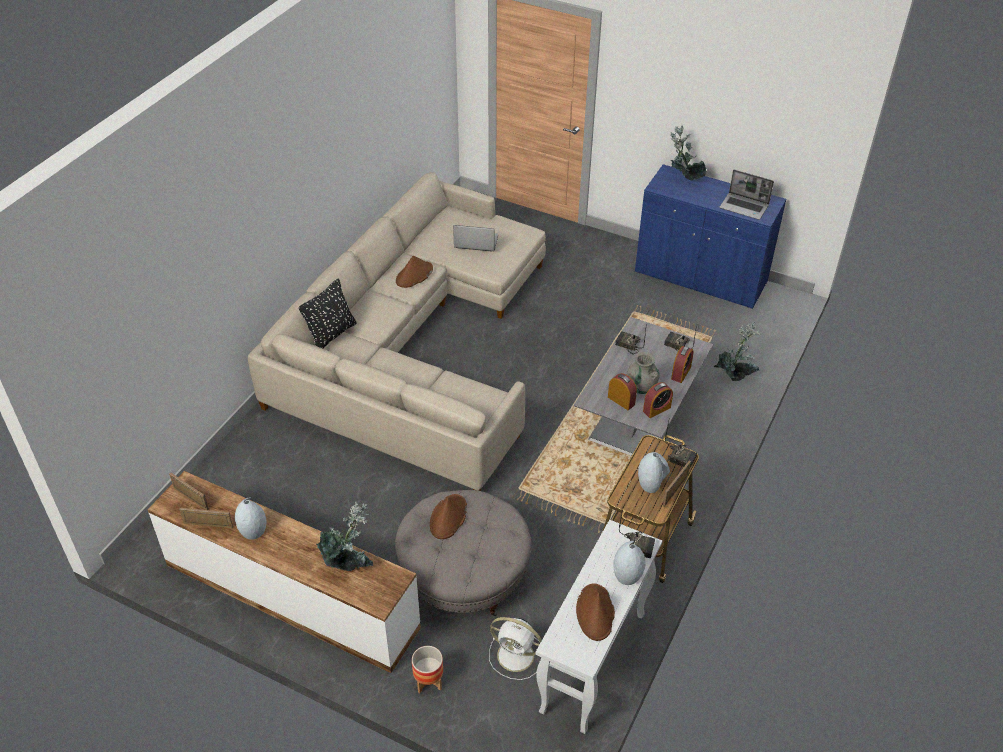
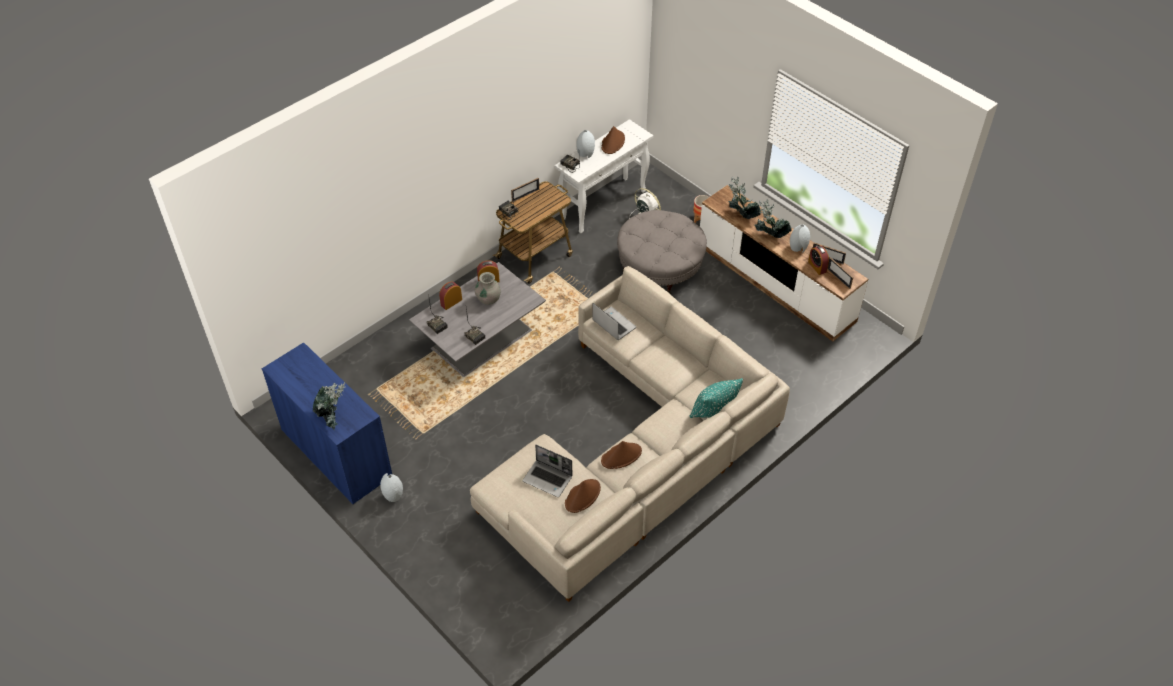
camera: 160 degrees left, 5 degrees up
(331, 334) = (713, 411): black pillow -> turquoise pillow
(448, 517) = (667, 248): brown hat -> brown hat (582, 496)
(621, 400) = (509, 293): alarm clock -> alarm clock (817, 267)
(651, 484) = (537, 203): grey vase -> grey vase (393, 495)
(735, 375) = (385, 350): potted plant -> potted plant (769, 237)
(744, 207) = (306, 368): laptop -> laptop (613, 324)

